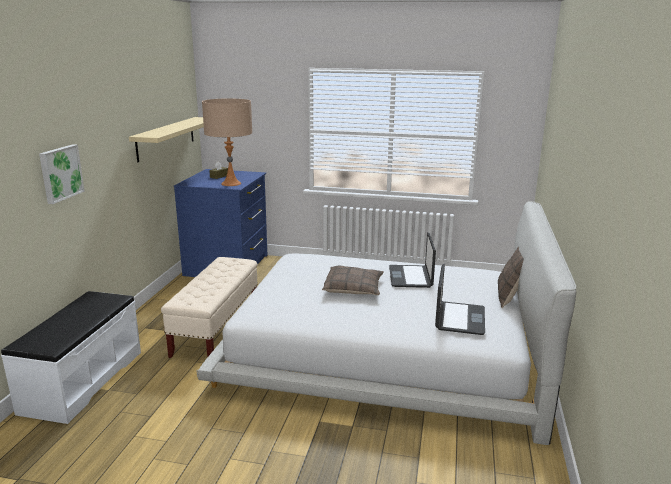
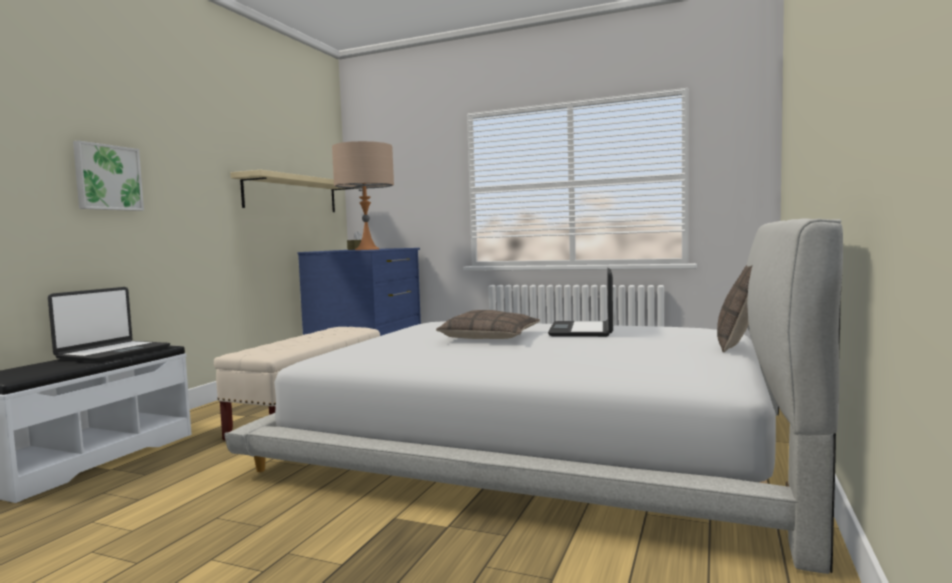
camera: 10 degrees right, 15 degrees down
(459, 319) = (645, 358): laptop -> laptop (113, 352)

